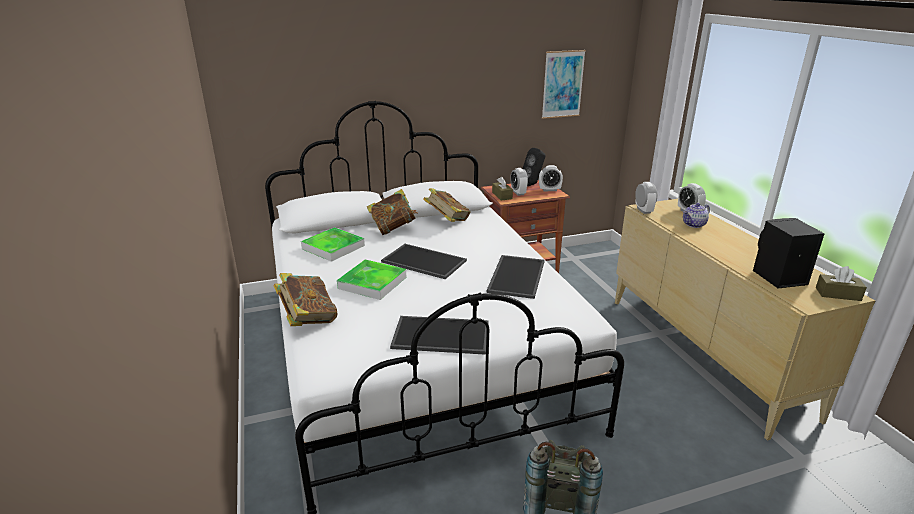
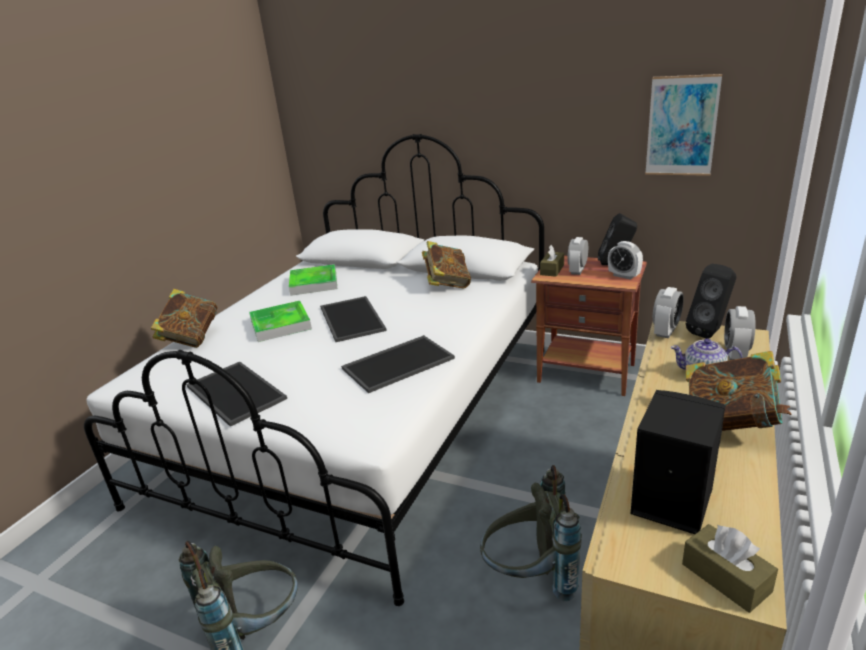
camera: 45 degrees right, 0 degrees up
(393, 228) = (388, 279): book -> book (729, 424)
(647, 385) = (530, 578): none -> grey backpack
(661, 205) = (710, 332): none -> black speaker

